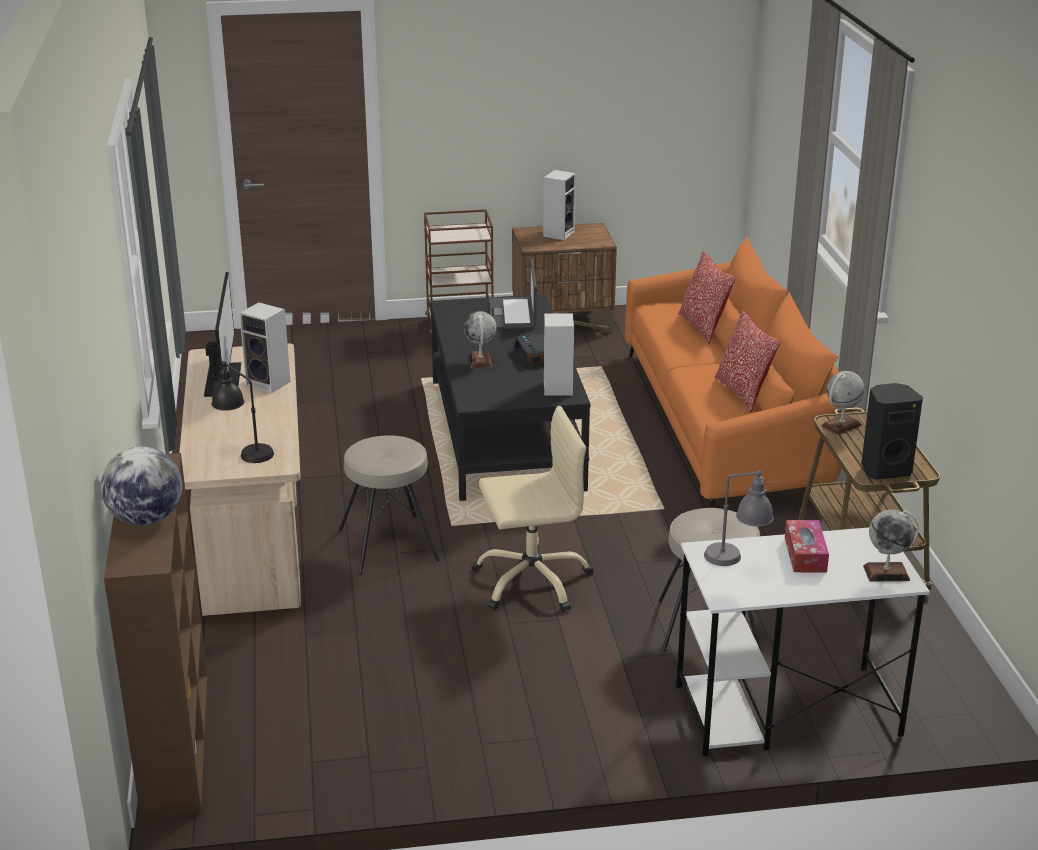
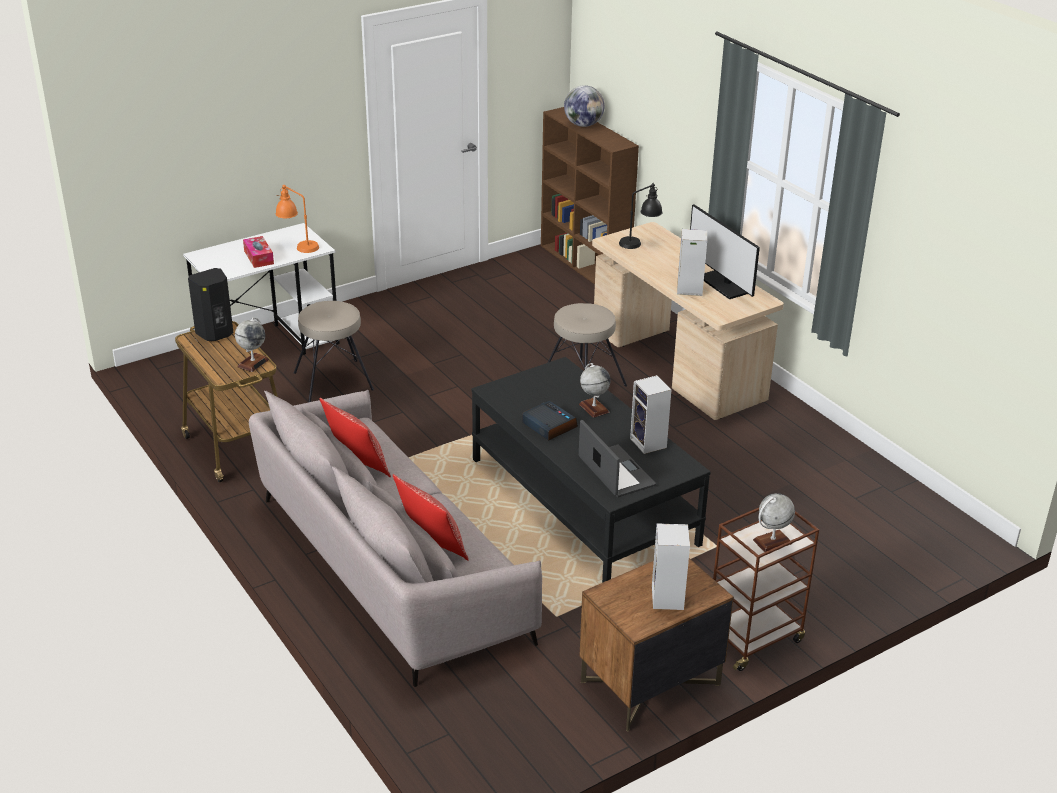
camera: 155 degrees right, 5 degrees up
(532, 581) = (466, 382): beige office chair -> none
(557, 387) = (508, 396): speaker -> speaker (649, 444)
(727, 425) = (387, 566): orange sofa -> grey sofa
(737, 561) = (298, 246): grey table lamp -> orange table lamp
(886, 573) = (208, 257): globe -> globe (772, 542)

